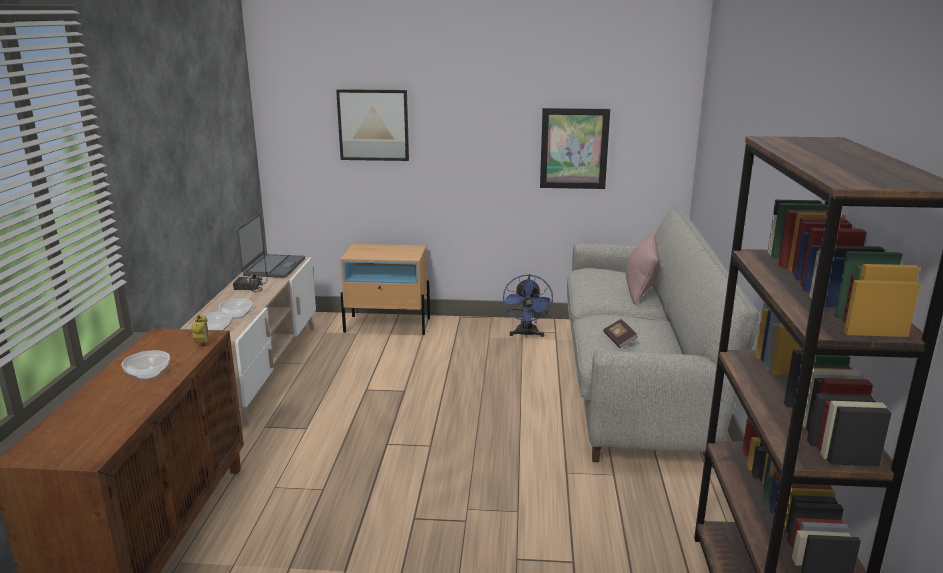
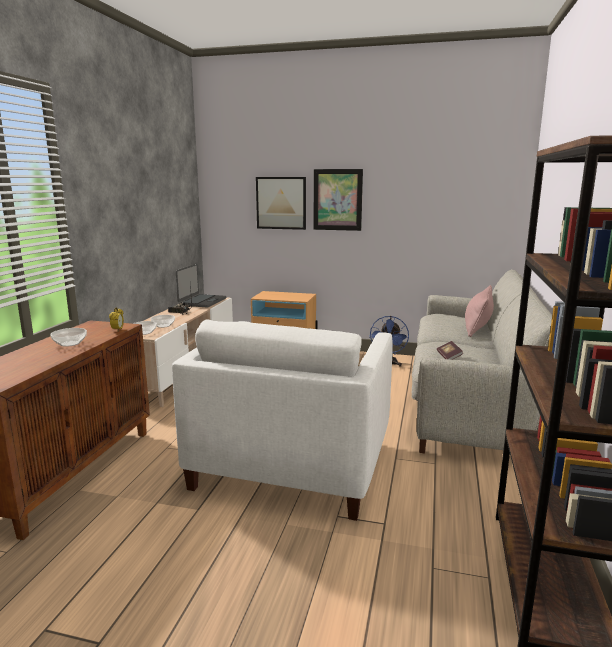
camera: 10 degrees right, 5 degrees down
(443, 494) = (291, 464): none -> white armchair
(574, 148) = (430, 221): picture -> picture (337, 200)

